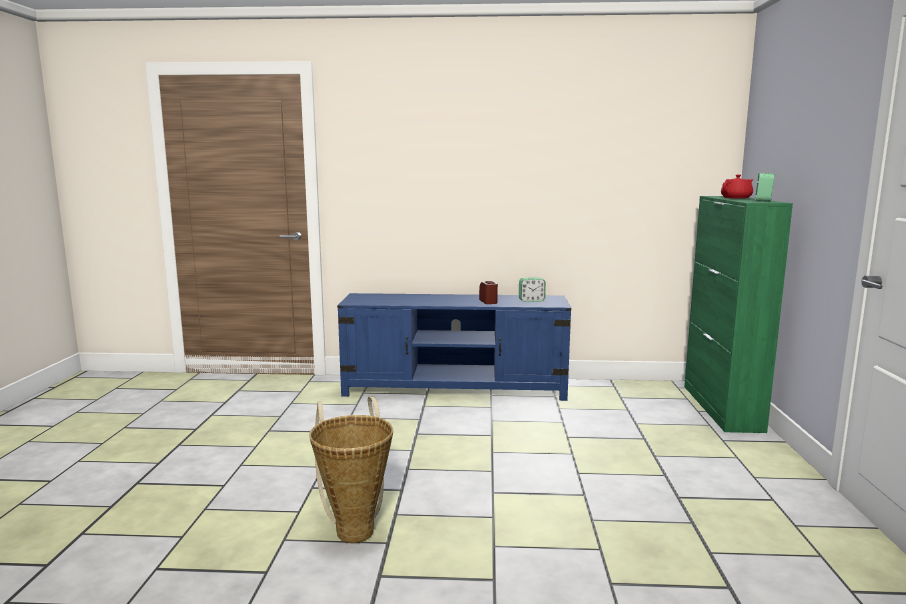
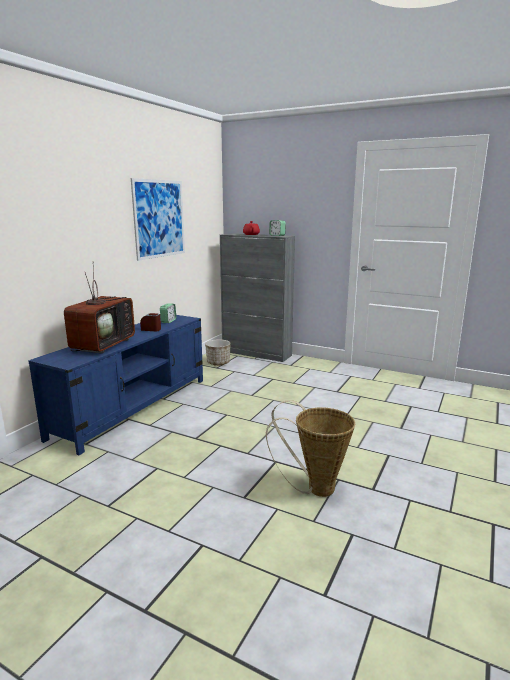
camera: 65 degrees left, 5 degrees up
(416, 299) = (103, 344): none -> television
(572, 166) = (159, 219): none -> picture
(638, 394) = (218, 363): none -> planter
(721, 408) = (256, 353): green cabinet -> grey cabinet

